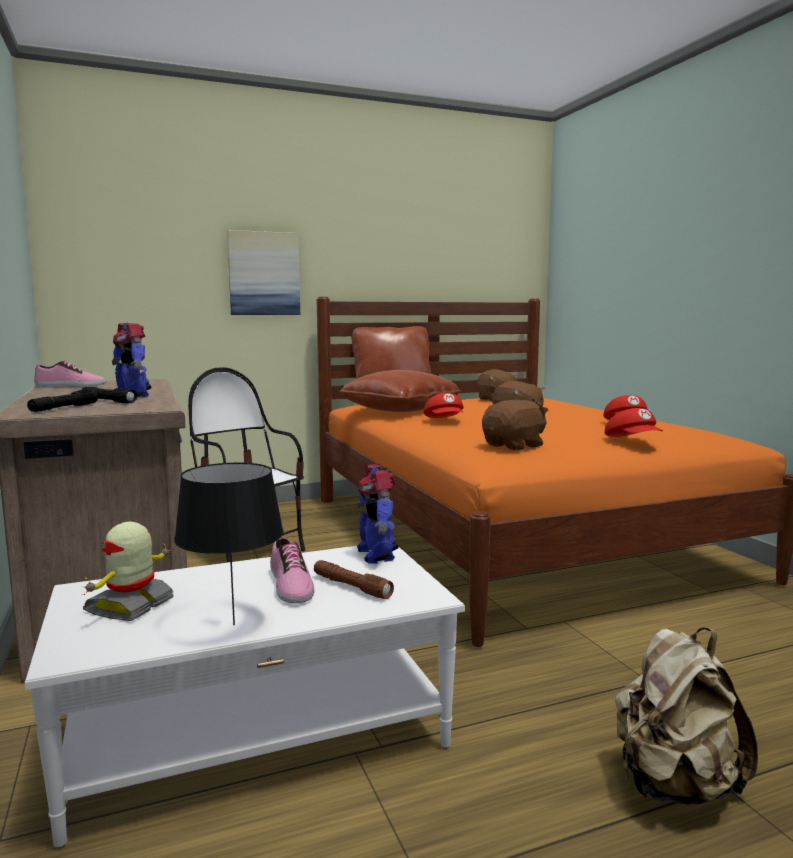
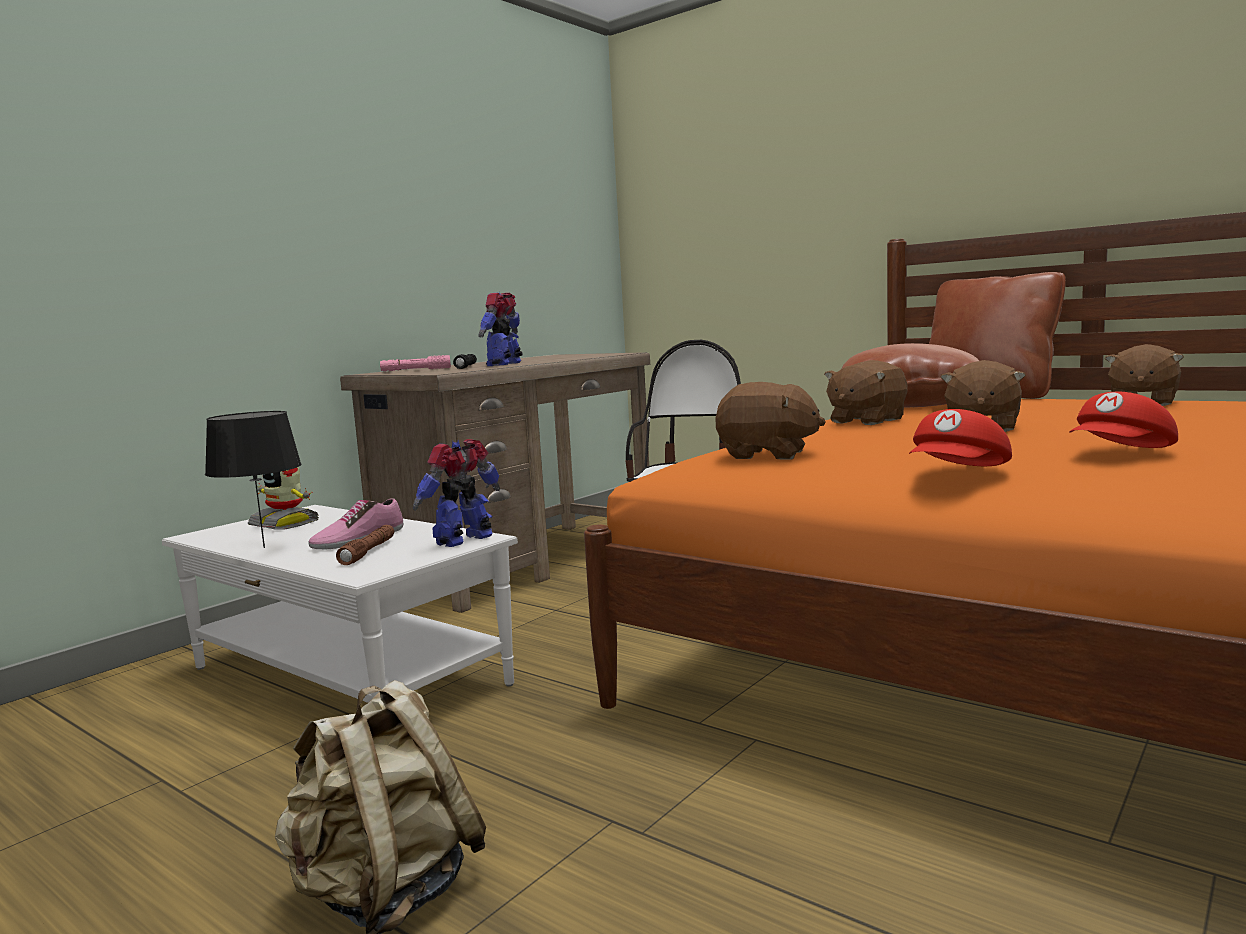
camera: 60 degrees right, 0 degrees up
(64, 408) = (416, 370): black flashlight -> pink flashlight
(71, 386) = (546, 356): shoe -> none
(131, 606) = (285, 524): toy robot -> toy robot turned 135 degrees counterclockwise
(264, 274) = (831, 217): picture -> none
(445, 421) = (866, 421): red cap -> brown plush toy

